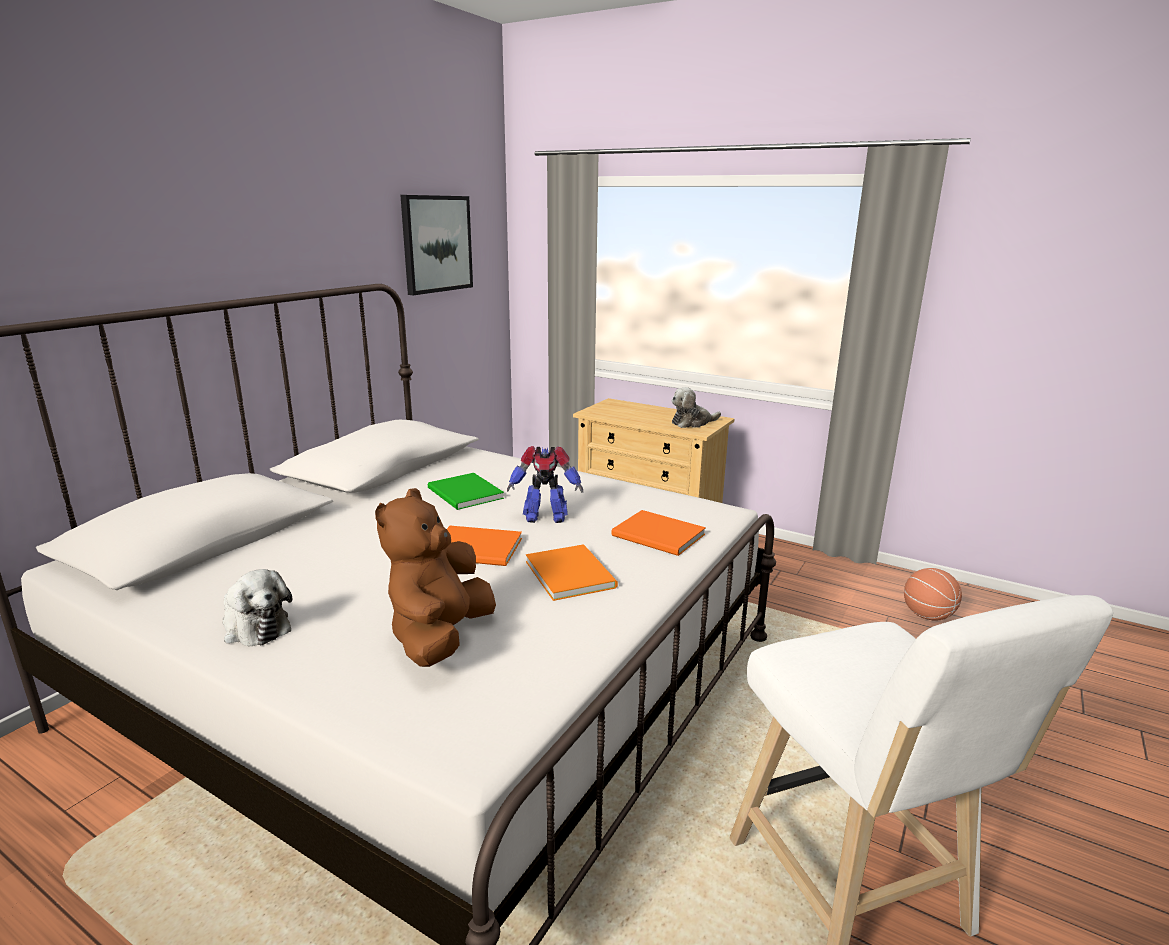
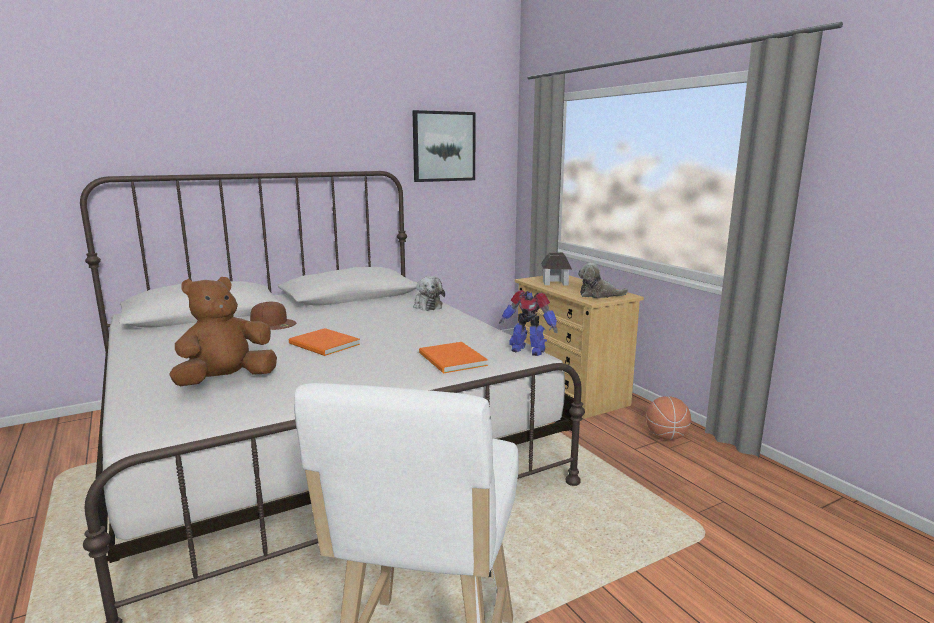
camera: 30 degrees right, 5 degrees down
(254, 627) = (156, 355): plush toy -> plush toy (427, 306)
(348, 531) = (273, 323): none -> brown cap
(464, 494) = (370, 316): green book -> none
(545, 517) = (396, 336): toy robot -> toy robot (527, 350)
(571, 572) = (355, 367): orange book -> none
(624, 412) = (555, 282): none -> toy house
(927, 615) = (768, 513): basketball -> basketball (666, 436)

